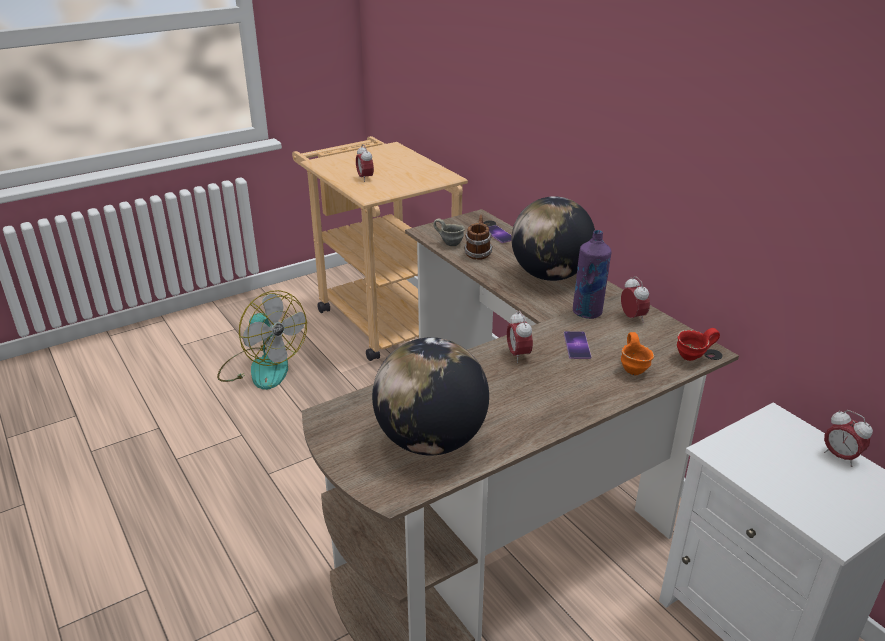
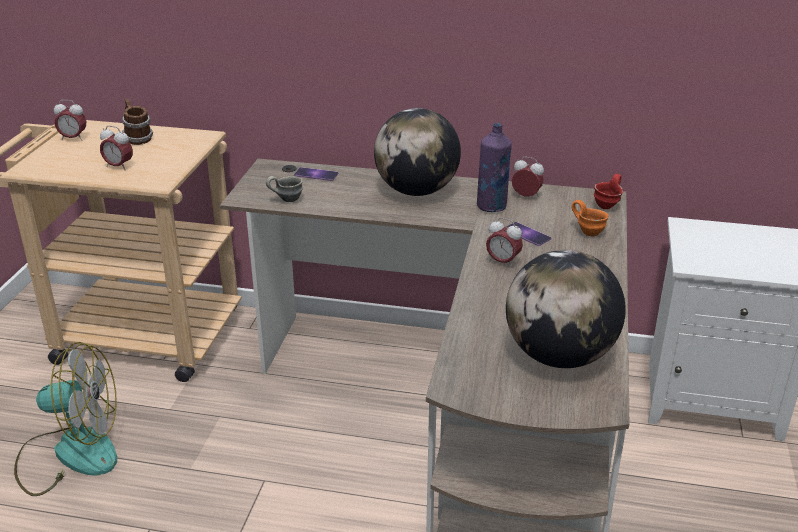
camera: 45 degrees left, 0 degrees up
(478, 253) = (327, 198): mug -> mug (137, 139)
(840, 457) = (746, 231): alarm clock -> alarm clock (73, 138)

